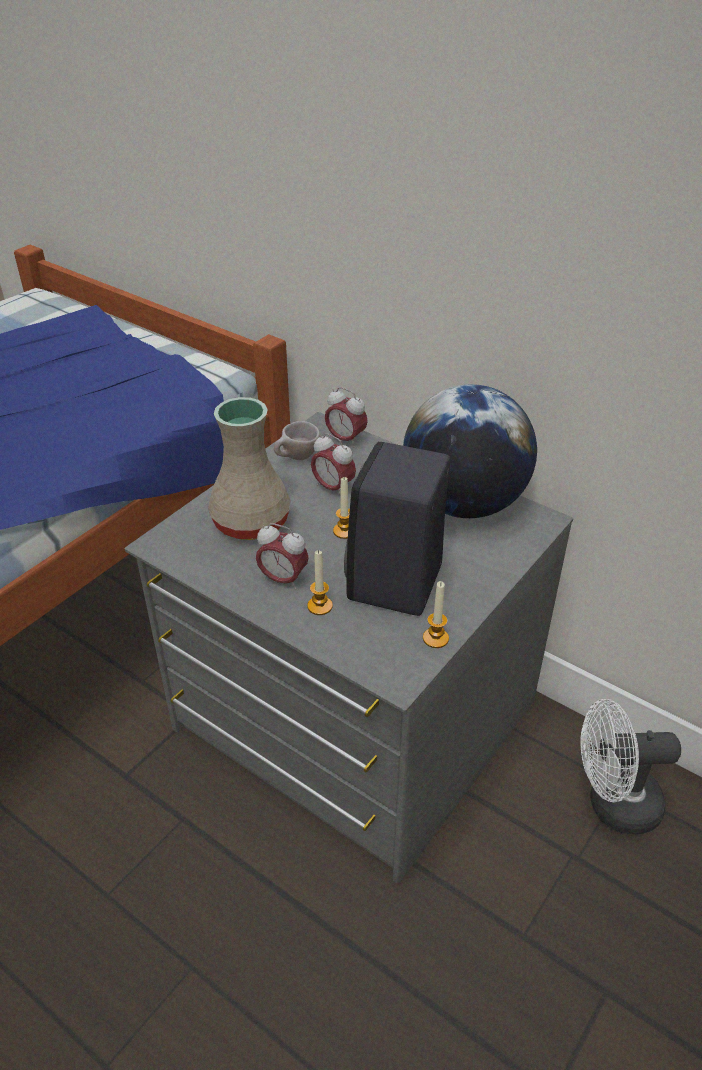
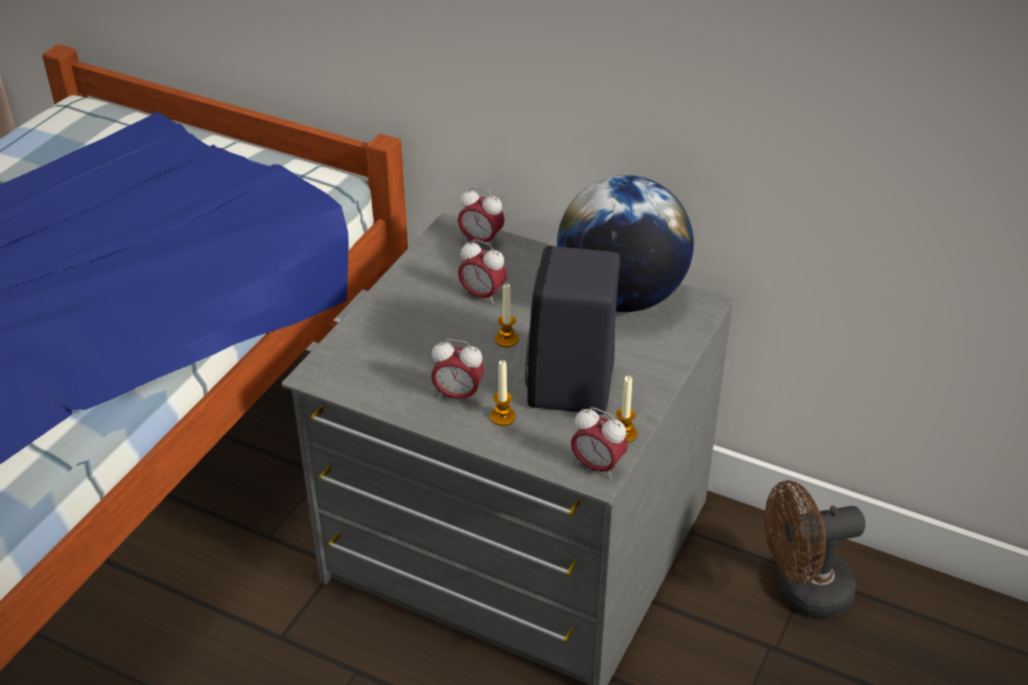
camera: 10 degrees left, 0 degrees up
(253, 522) = (409, 340): beige vase -> none
(297, 459) = (435, 268): beige cup -> none
(400, 669) = (597, 466): none -> alarm clock
(612, 805) = (802, 592): white fan -> brown fan

